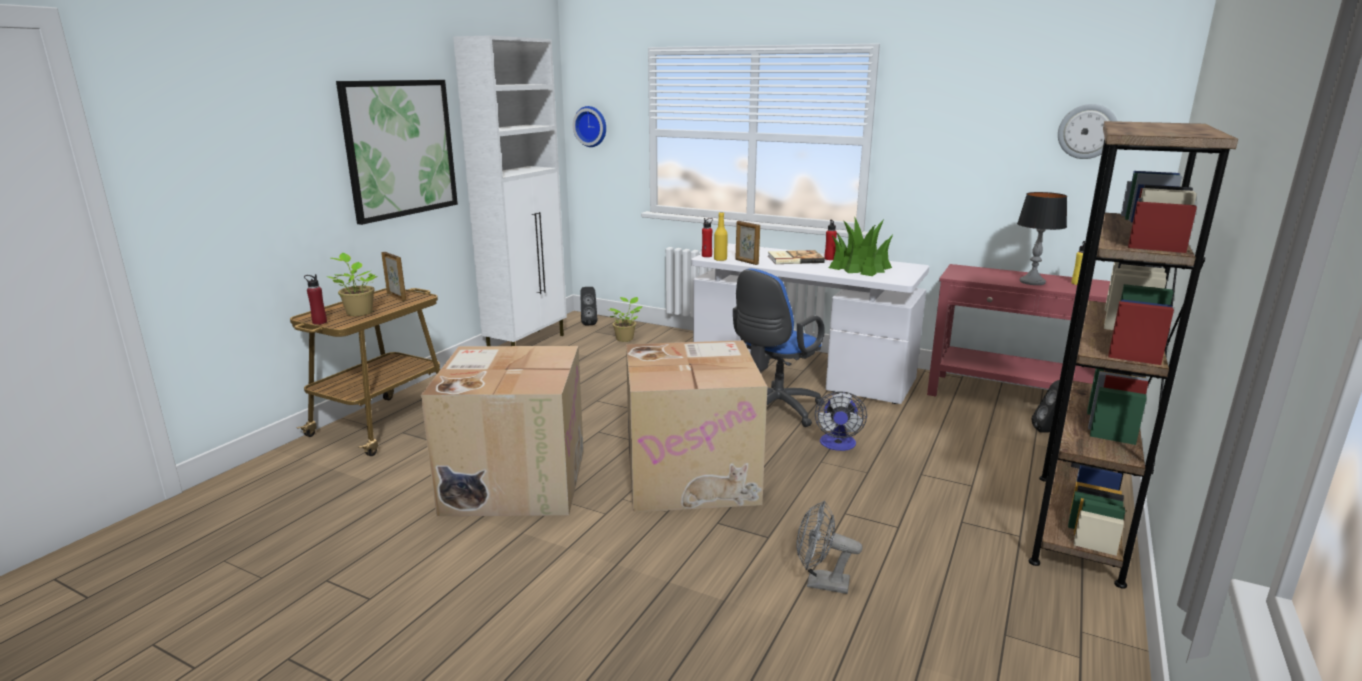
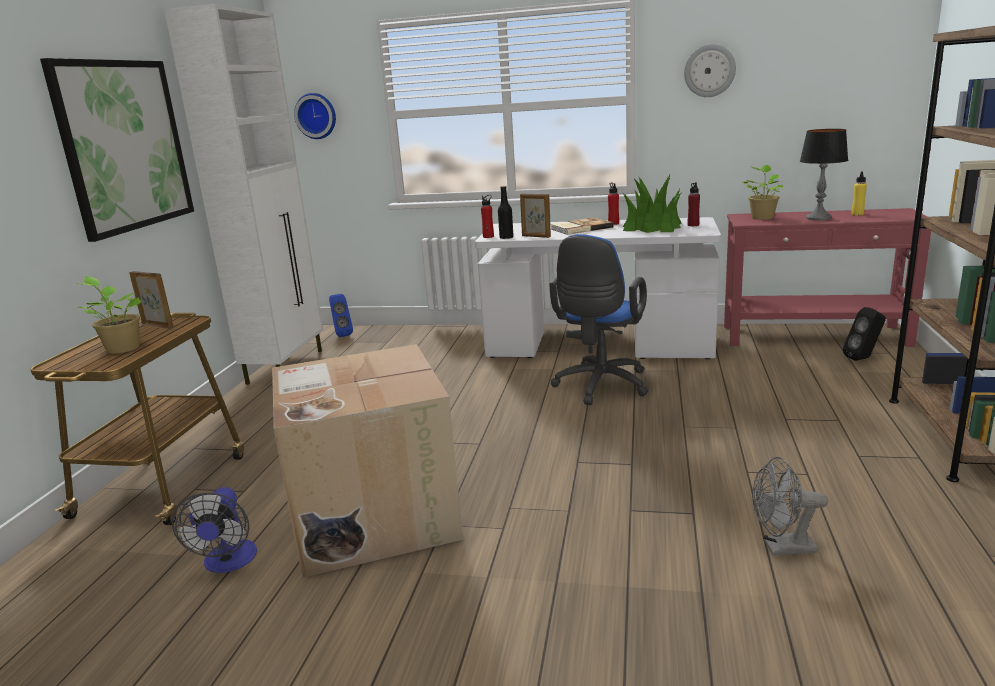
camera: 15 degrees left, 0 degrees up
(319, 322) = (78, 367): red bottle -> red bottle (693, 225)
(589, 323) = (342, 334): black speaker -> blue speaker
(625, 338) = (393, 343): potted plant -> potted plant (762, 217)
(692, 474) = (566, 466): cardboard box -> none
(720, 259) = (506, 238): yellow bottle -> black bottle
(837, 445) = (687, 407): fan -> fan (228, 562)
(1087, 131) = (846, 67): wall clock -> wall clock (709, 71)

